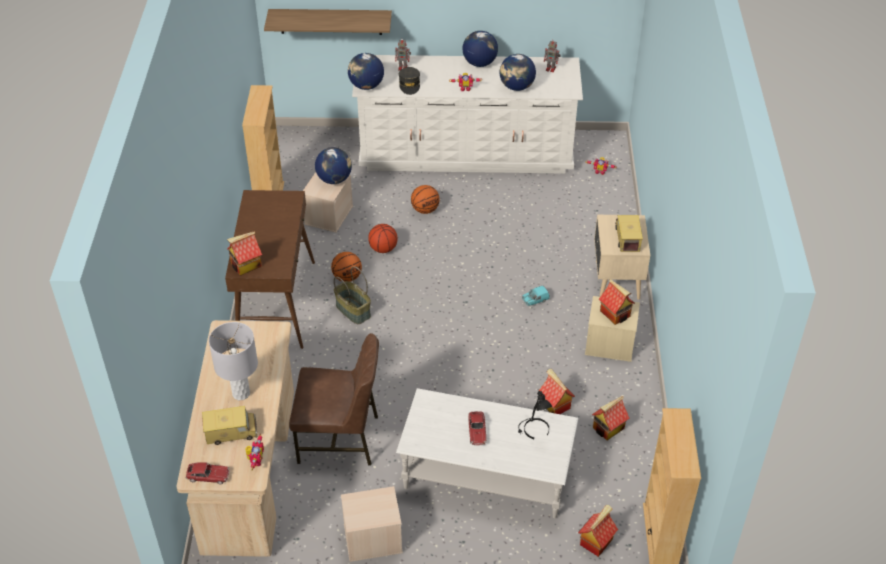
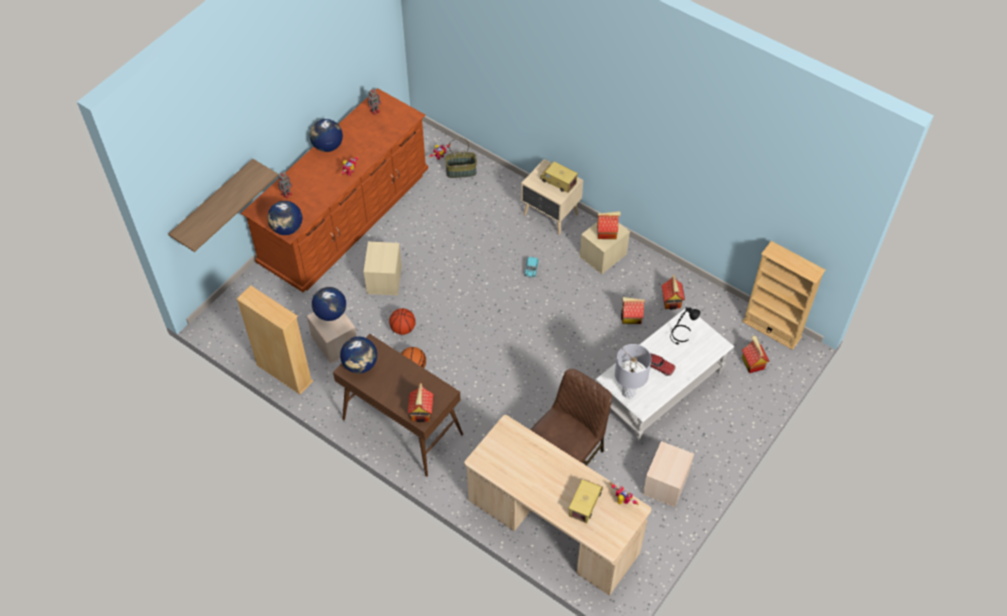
camera: 55 degrees left, 10 degrees up
(208, 476) = (615, 536): toy car -> none
(241, 393) = (552, 479): grey table lamp -> grey table lamp (628, 392)
(354, 310) = (451, 382): basket -> basket (461, 171)
(409, 84) = (312, 201): grey cap -> none
(425, 210) = (385, 280): basketball -> beige storage box
(466, 152) = (345, 218): white dresser -> brown dresser
(516, 87) = (377, 142): globe -> globe (360, 365)

